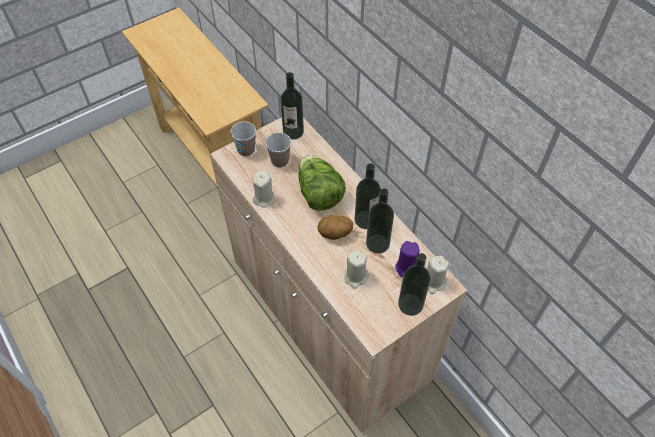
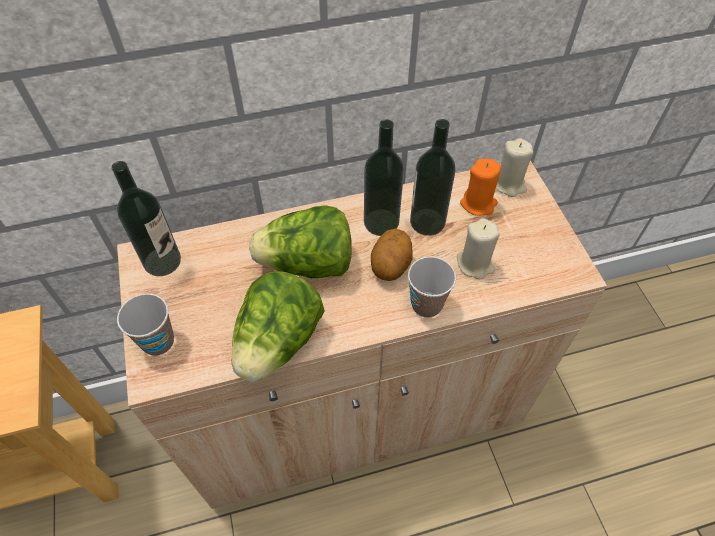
camera: 70 degrees left, 0 degrees up
(264, 198) = (278, 343): beige candle -> lettuce
(280, 161) = (212, 297): cup -> cup (426, 304)
(406, 268) = (478, 204): purple candle -> orange candle
(410, 304) = (536, 218): bottle -> none

